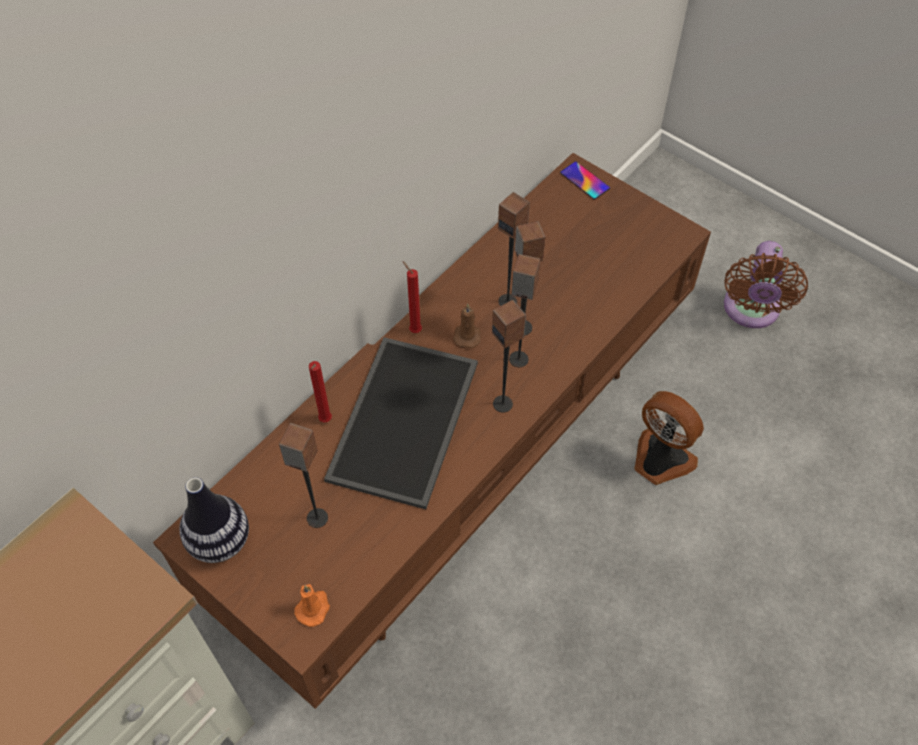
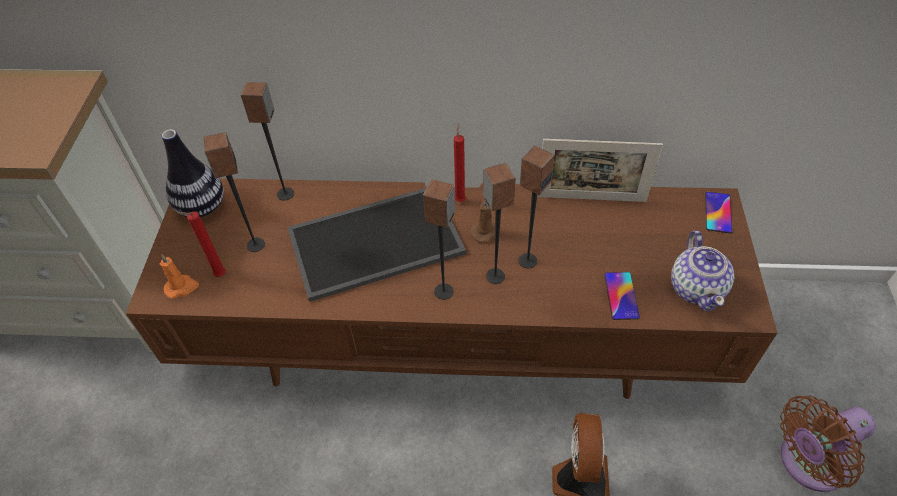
camera: 55 degrees right, 5 degrees down
(325, 421) = (337, 200): red candle -> red candle (218, 276)
(499, 244) = (591, 198): none -> picture frame
(508, 301) = (543, 236): speaker -> speaker (286, 194)
(607, 293) = (621, 296): none -> phone
(639, 245) = (697, 288): none -> teapot

